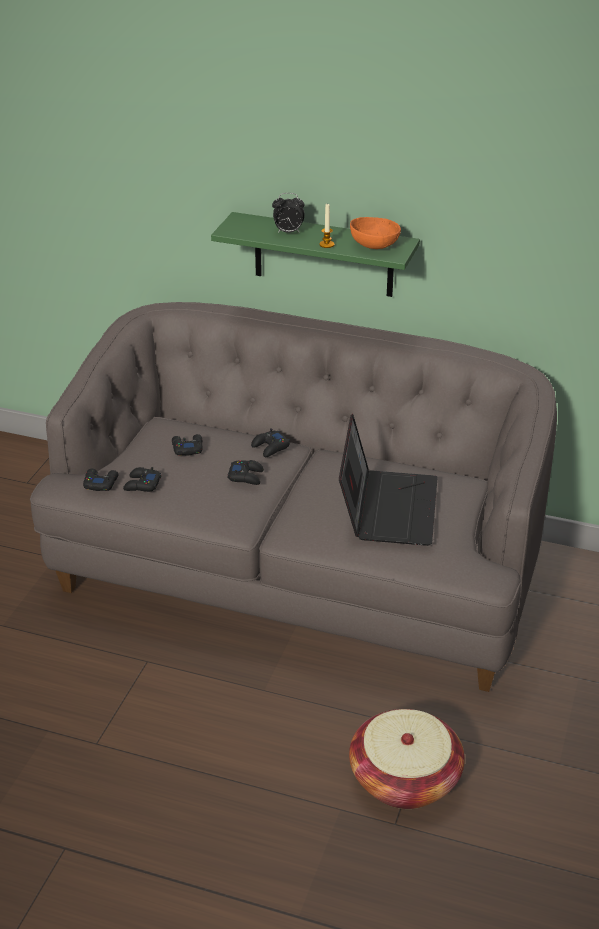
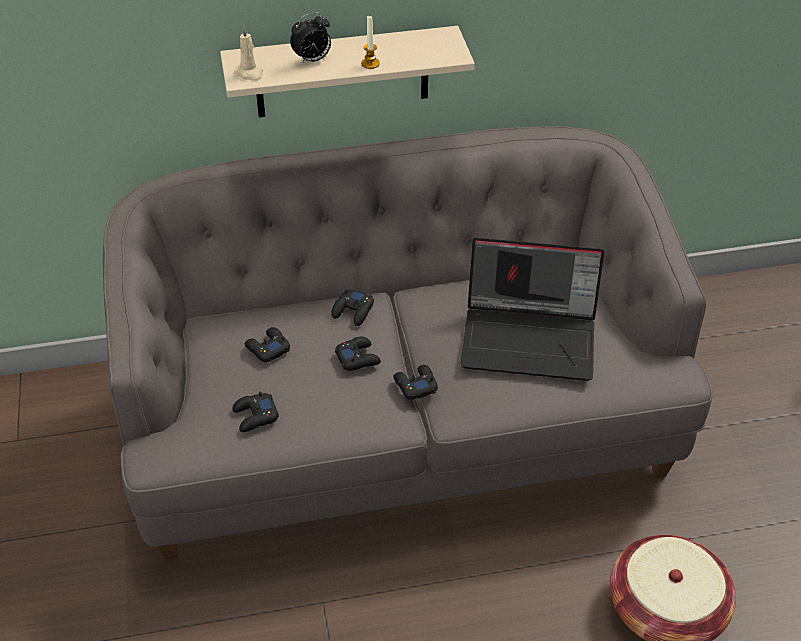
camera: 30 degrees left, 10 degrees up
(100, 483) = (205, 434): black game controller -> black game controller (415, 385)
(237, 229) = (250, 73): none -> beige candle
(323, 255) = (342, 72): green shelf -> beige shelf
(374, 245) = (420, 48): orange bowl -> none
(387, 507) = (531, 337): laptop -> laptop turned 120 degrees clockwise

